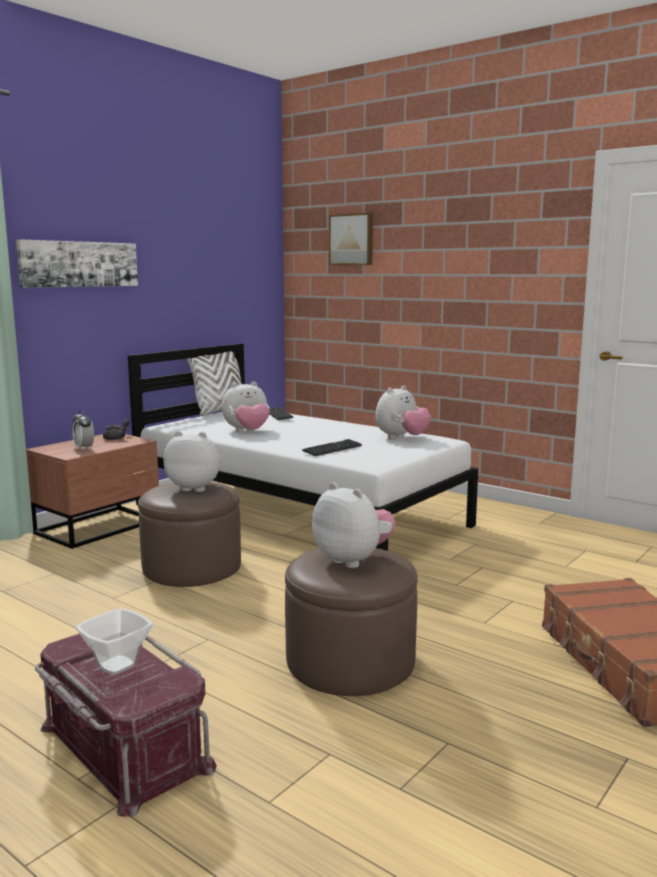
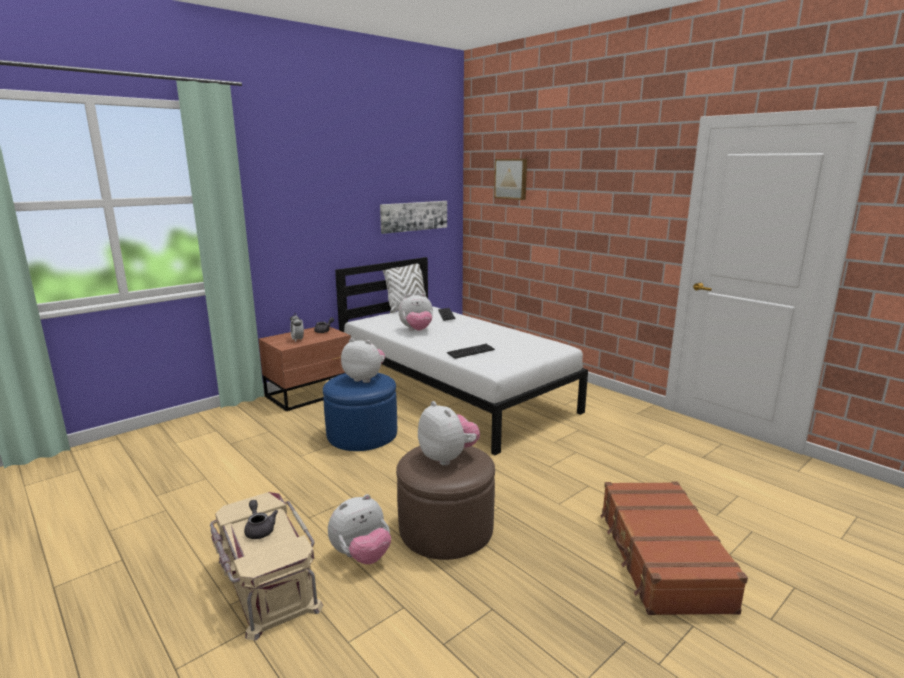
camera: 10 degrees right, 5 degrees up
(79, 264) = (298, 204): picture -> picture (414, 216)
(115, 665) = (259, 529): bowl -> grey teapot
(122, 748) = (266, 583): red storage box -> beige storage box
(192, 567) = (362, 434): brown ottoman -> blue ottoman
(401, 438) = (529, 343): plush toy -> plush toy (361, 556)

